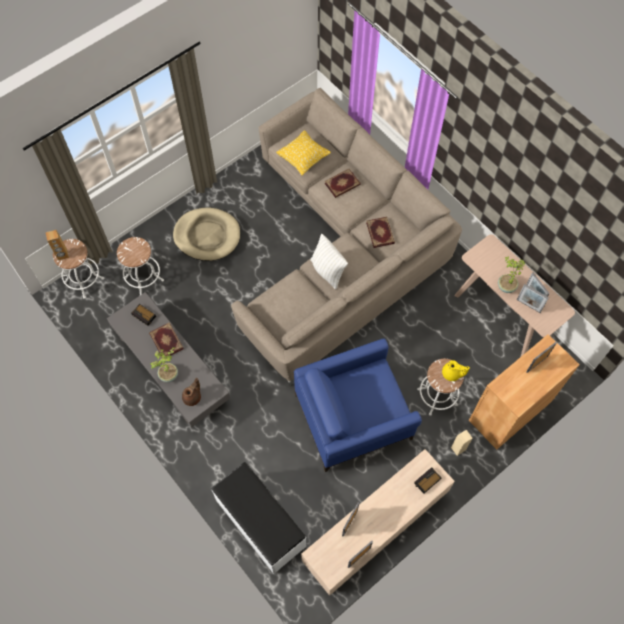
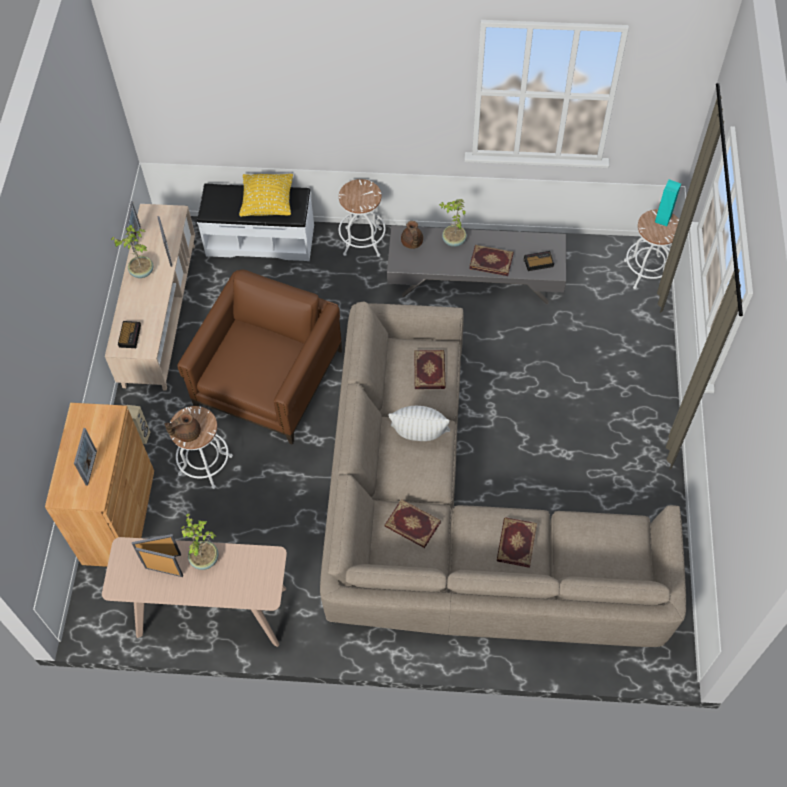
camera: 135 degrees right, 5 degrees down
(62, 255) = (662, 219): brown speaker -> turquoise speaker
(144, 279) = (600, 320): white stool -> white stool (362, 241)
(207, 236) = (602, 410): beige dog bed -> none
(283, 298) = (430, 370): none -> book
(303, 159) = (593, 533): yellow pillow -> yellow pillow (268, 204)
(353, 416) = (268, 379): blue armchair -> brown armchair
(378, 526) = (142, 271): none -> potted plant
(452, 374) = (186, 433): yellow teapot -> brown teapot

